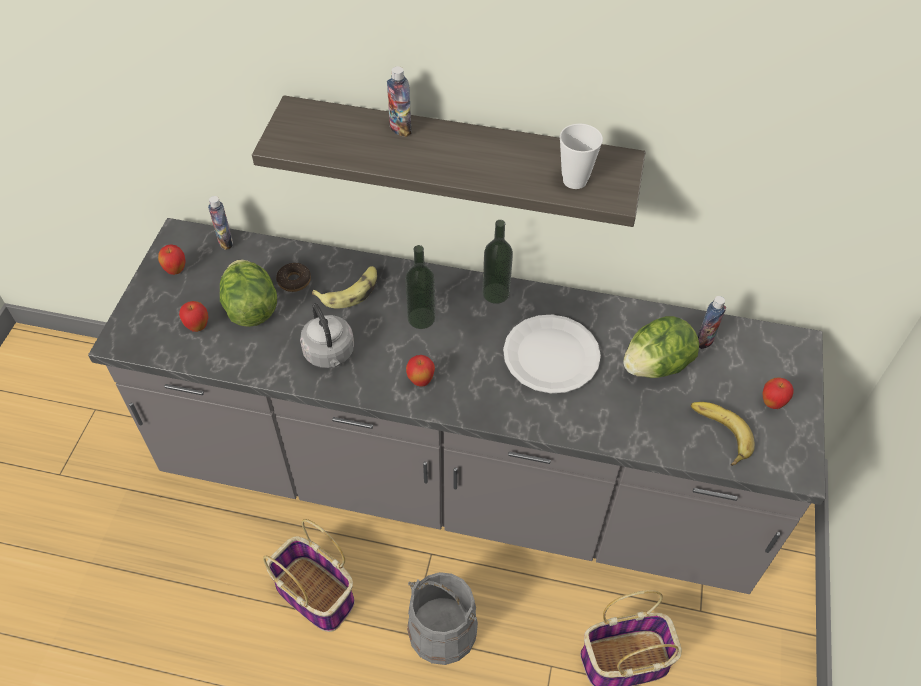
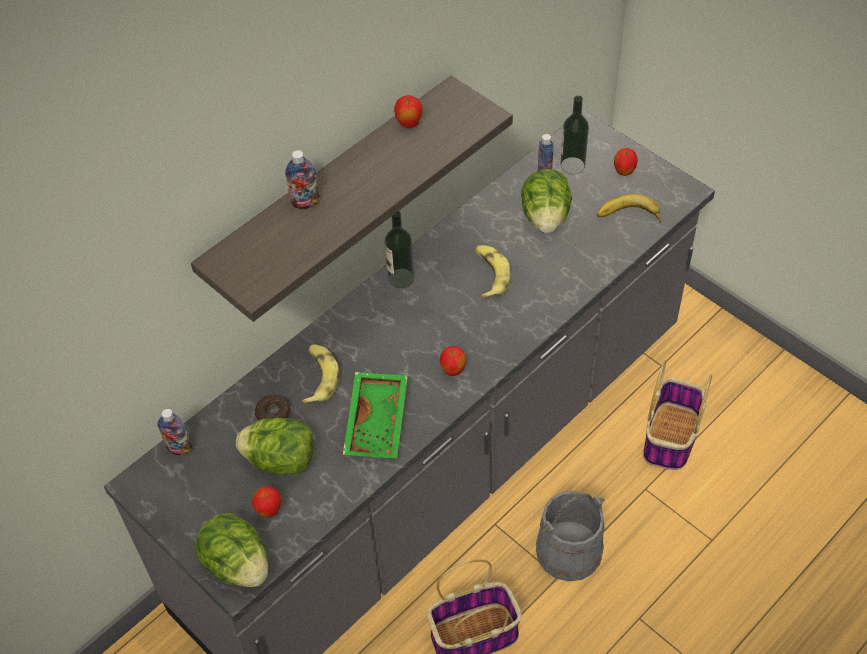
camera: 55 degrees left, 0 degrees up
(137, 332) = (237, 564): none -> lettuce
(176, 270) = (183, 503): apple -> apple (409, 125)
(330, 354) = (378, 422): grey kettle -> green tray
(421, 318) = (388, 340): bottle -> bottle (572, 165)
(551, 355) = (490, 274): white plate -> banana
(574, 180) = (451, 128): cup -> none

